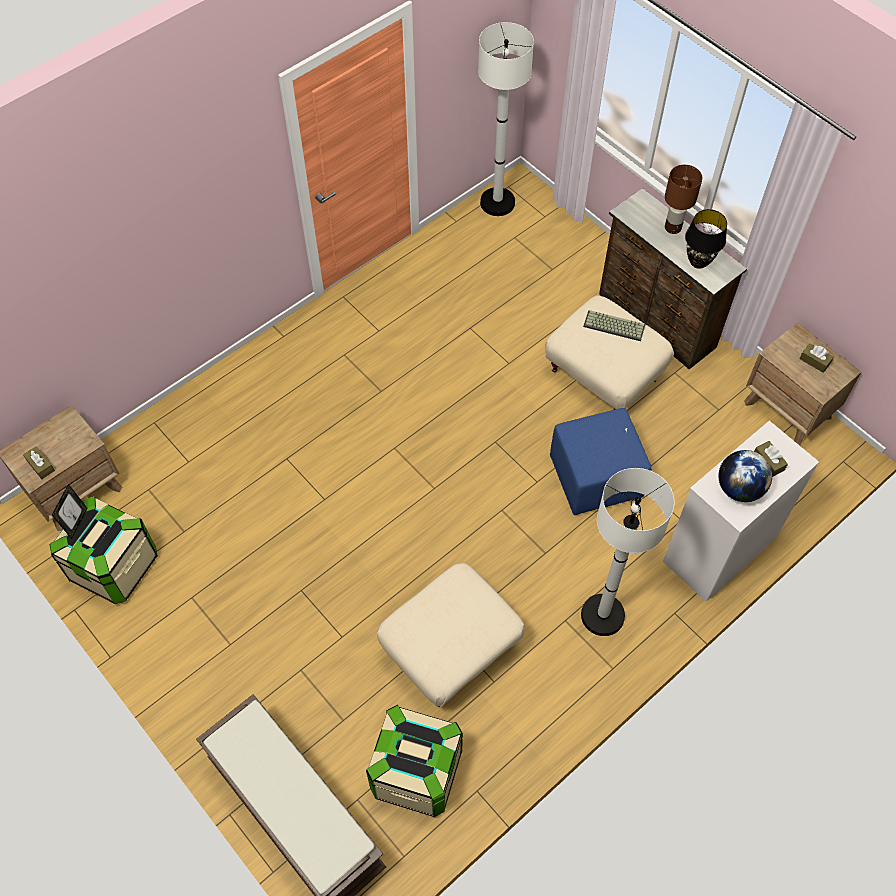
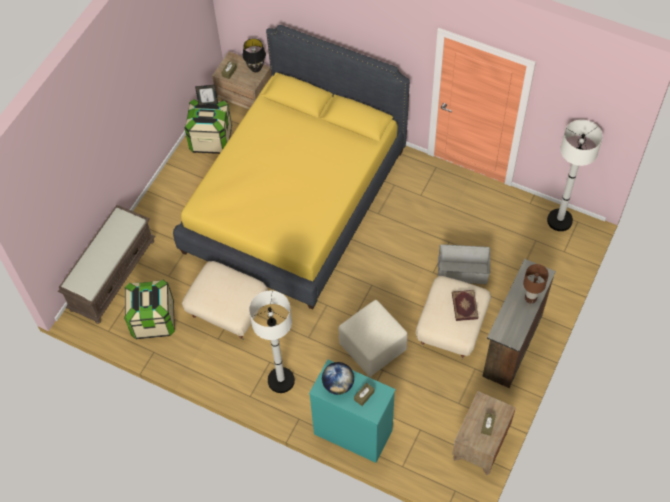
camera: 70 degrees right, 0 degrees up
(301, 487) = (295, 200): none -> yellow bed
(525, 331) = (462, 273): none -> grey storage box
(596, 476) = (373, 347): blue ottoman -> beige ottoman
(613, 326) = (464, 306): keyboard -> book
(698, 262) = (508, 321): black table lamp -> black table lamp (255, 69)
(718, 551) = (352, 432): white dresser -> turquoise dresser

